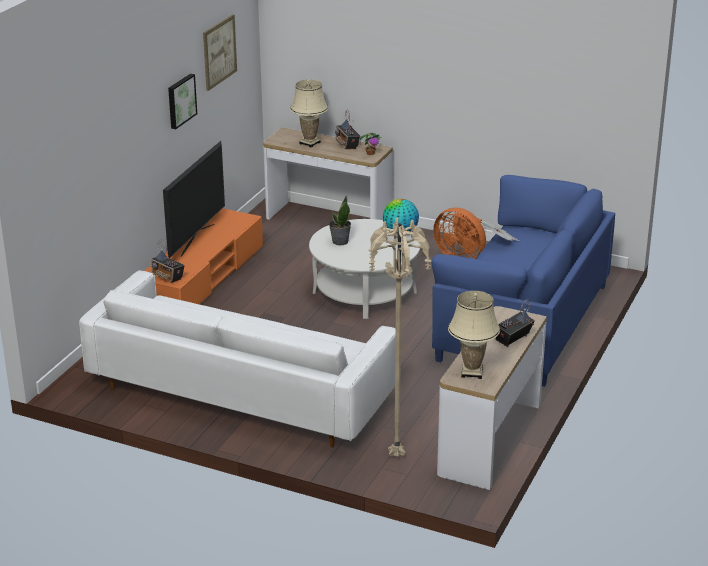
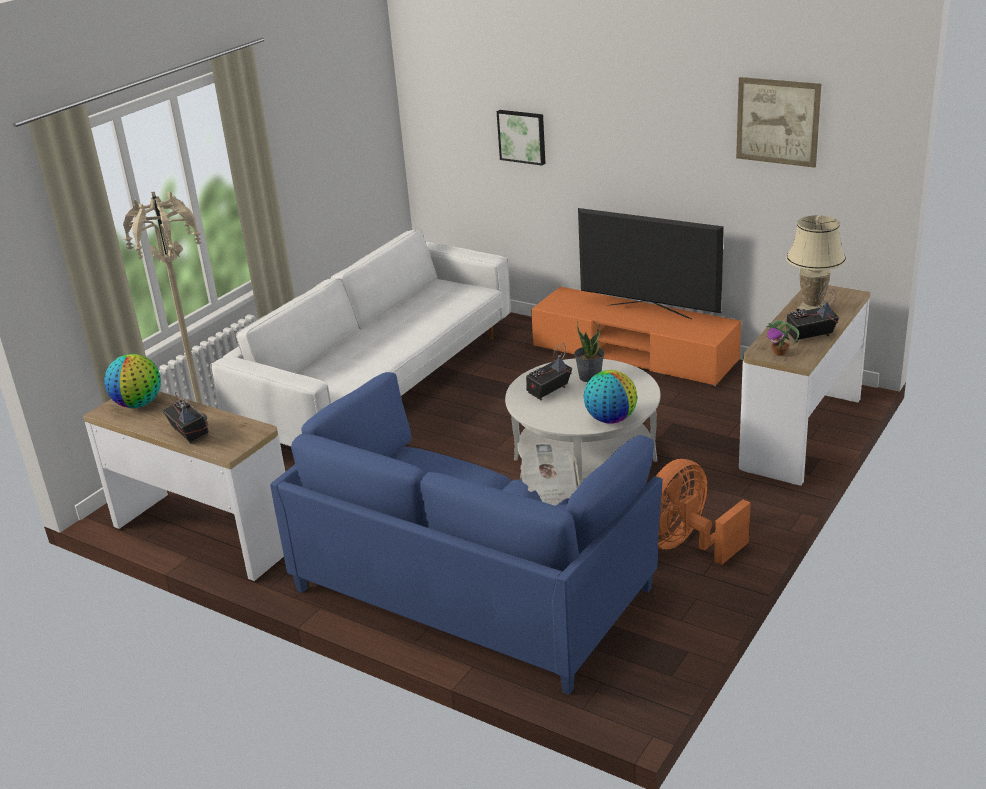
camera: 100 degrees right, 0 degrees up
(168, 277) = (557, 301): radio -> radio (548, 391)
(180, 100) = (676, 141): picture -> picture (522, 136)
(472, 372) = (139, 404): beige table lamp -> globe

